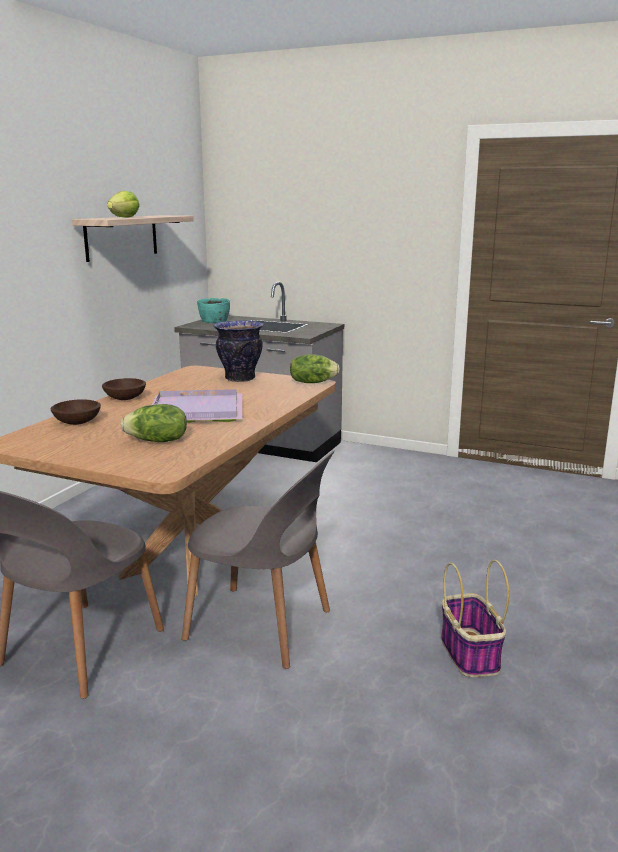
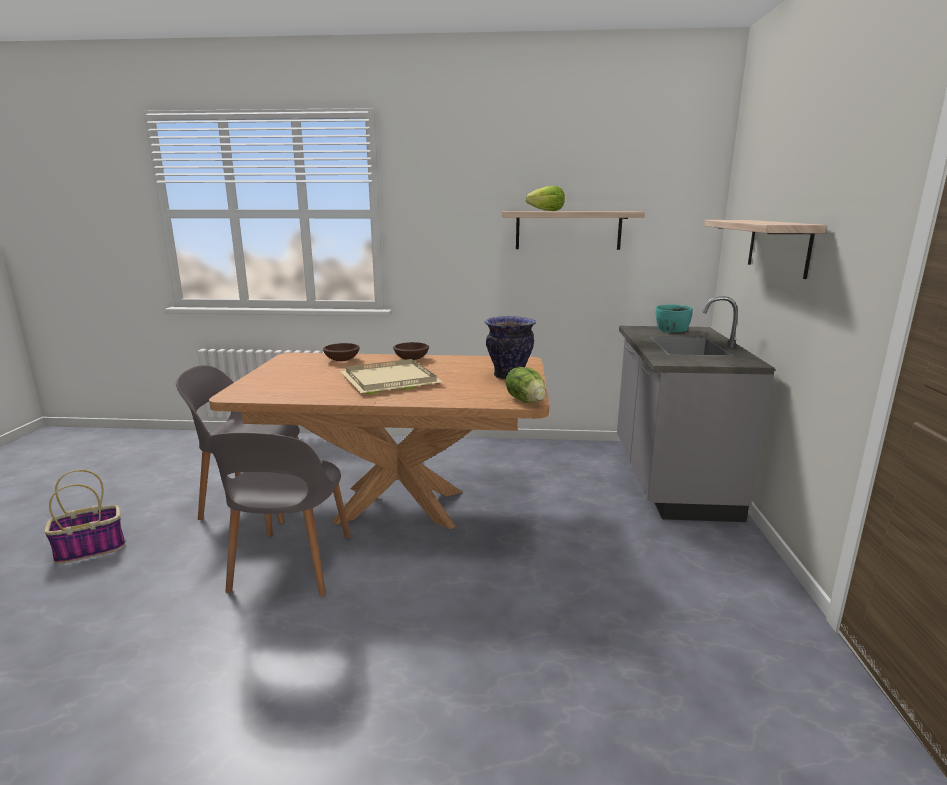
camera: 70 degrees right, 0 degrees up
(157, 441) = (303, 383): lettuce -> none
(195, 410) = (391, 379): purple tray -> beige tray
(314, 239) = (778, 246): none -> shelf
(469, 653) = (250, 713): basket -> basket (91, 549)

